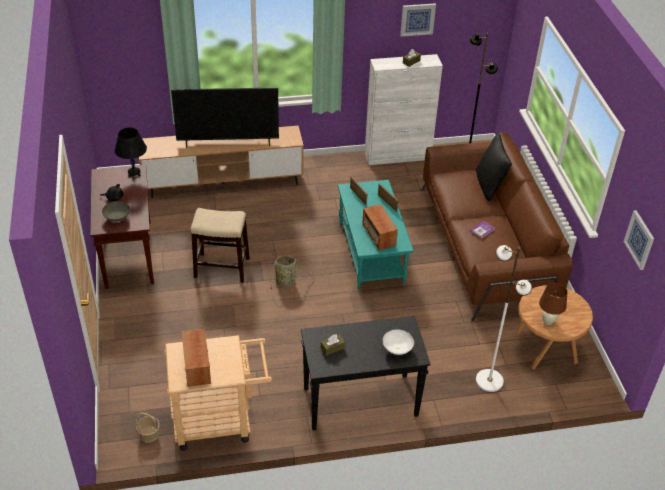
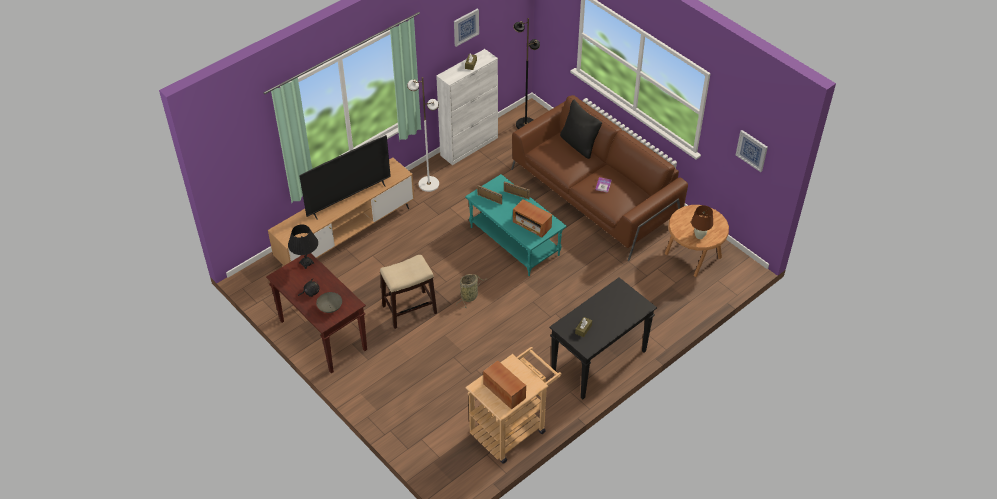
camera: 30 degrees left, 5 degrees up
(149, 434) = (469, 465): basket -> none
(397, 349) = (627, 307): white bowl -> none
(489, 380) = (673, 300): white floor lamp -> white floor lamp (428, 184)

